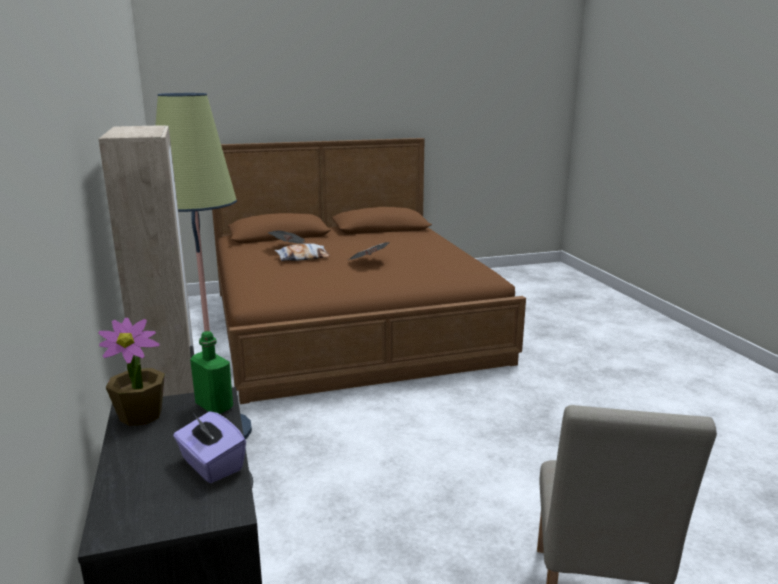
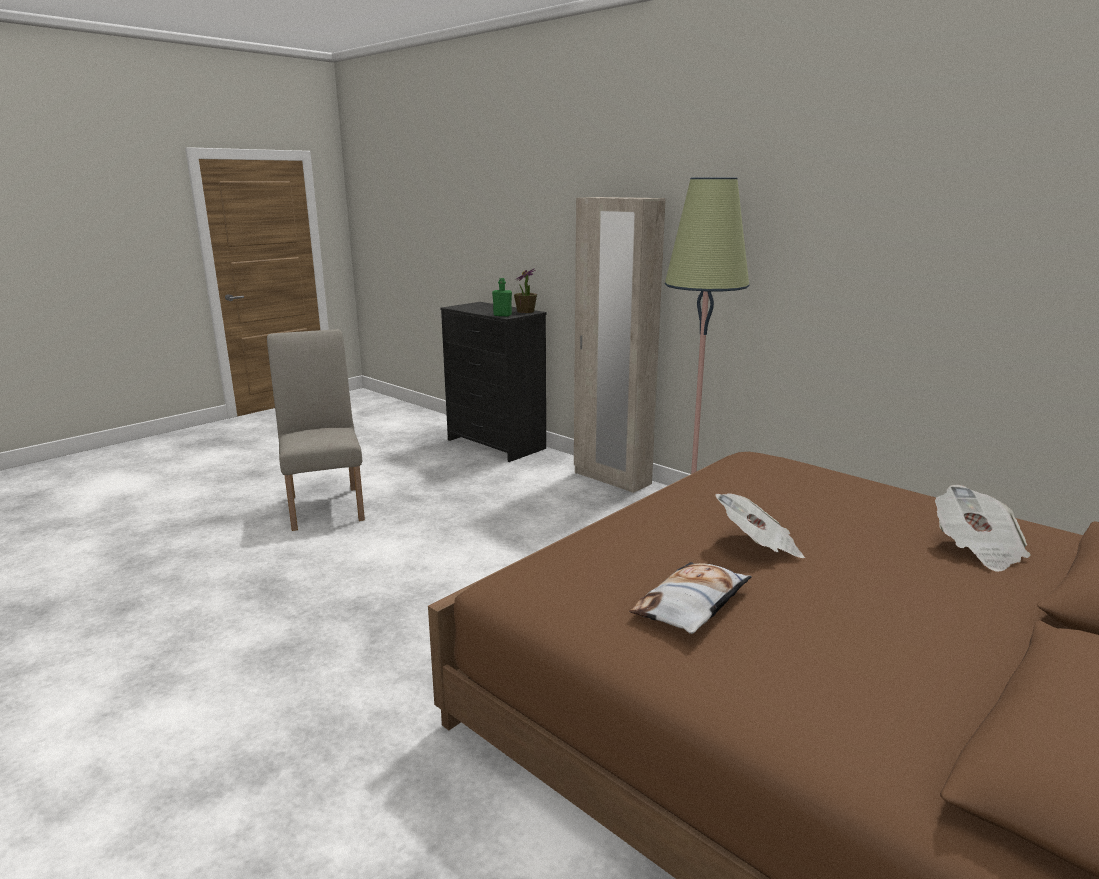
camera: 150 degrees right, 0 degrees up
(211, 465) = (473, 309): purple tissue box -> none
(303, 257) = (880, 527): pillow -> pillow (692, 605)

